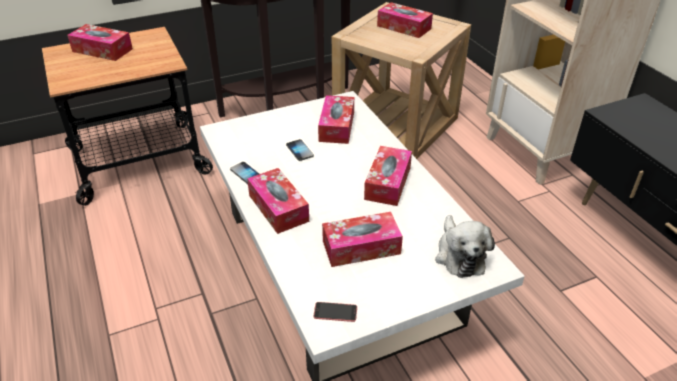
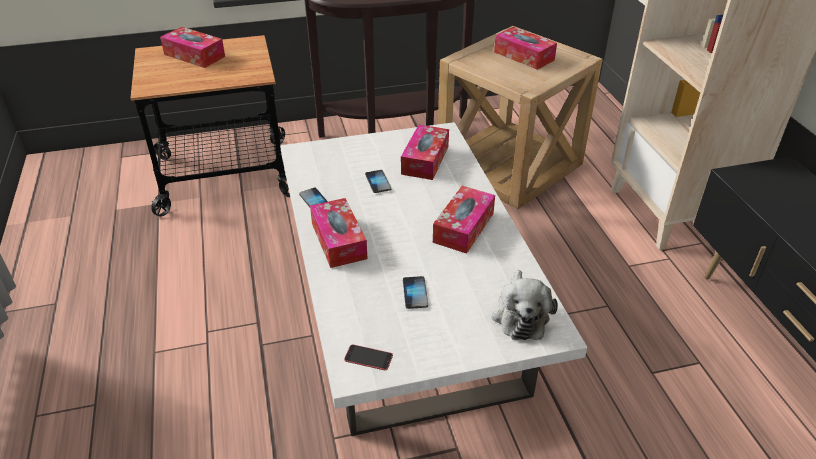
camera: 10 degrees right, 0 degrees up
(361, 247) = (415, 293): tissue box -> phone

